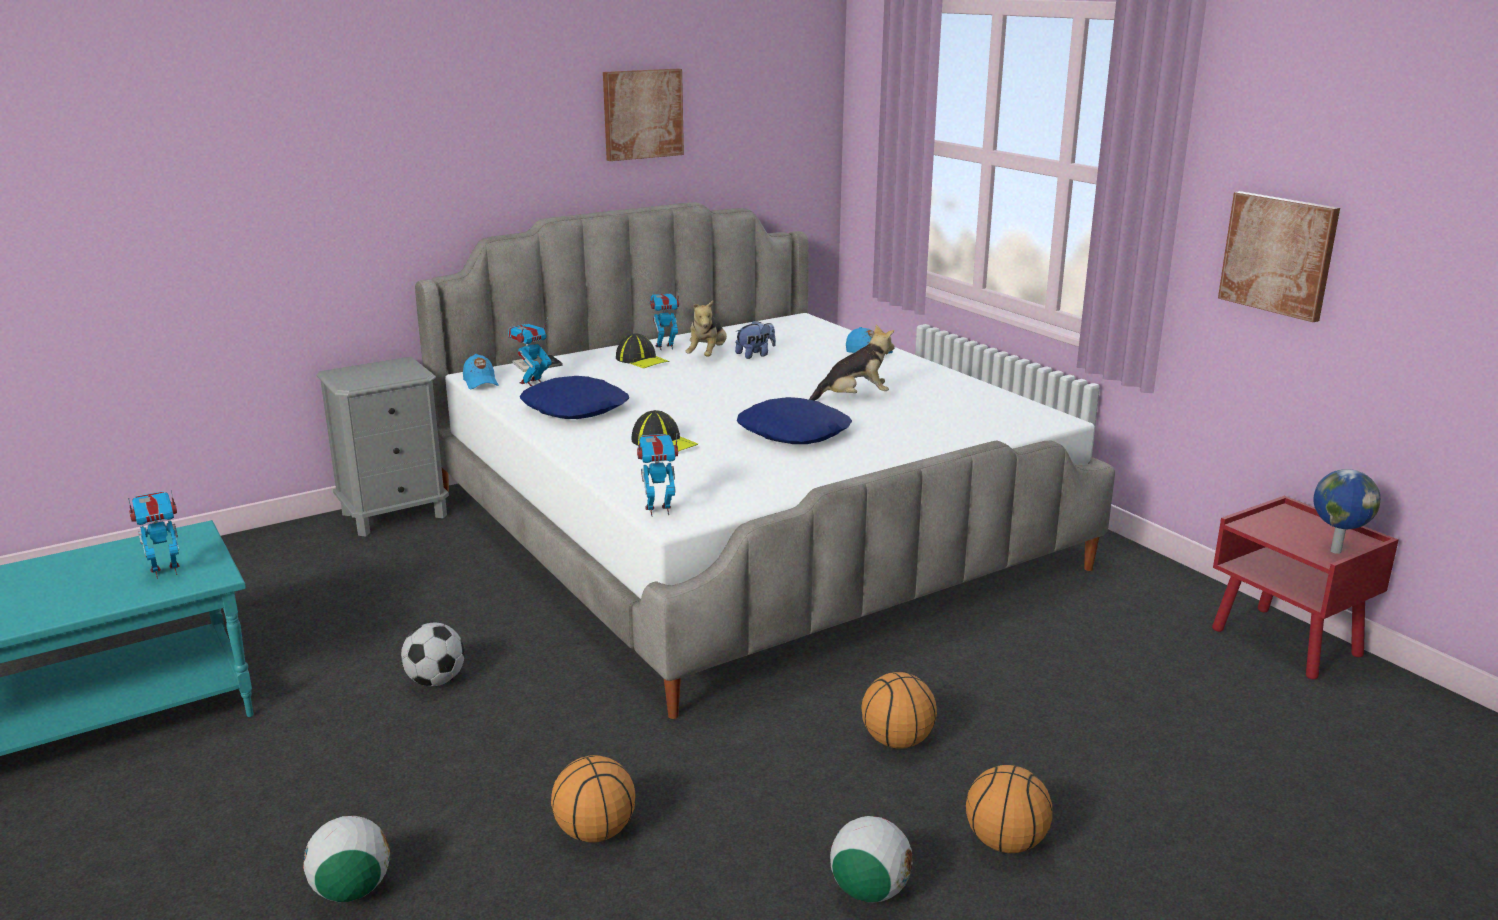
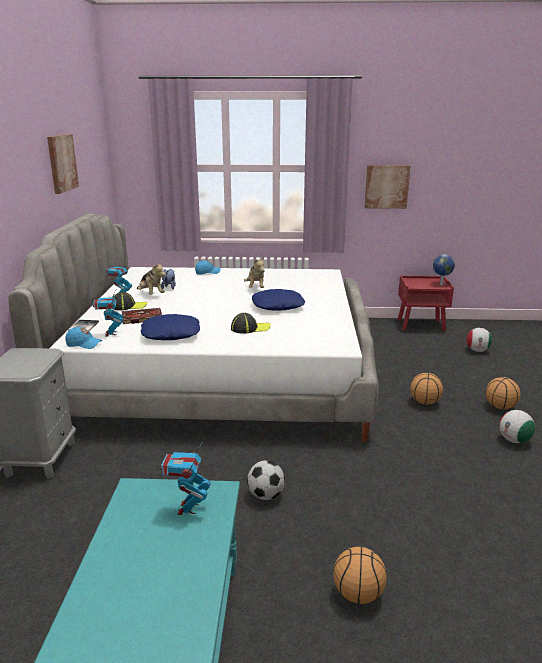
camera: 55 degrees left, 0 degrees up
(352, 890) = (442, 572): football -> football (477, 350)
(594, 833) = (440, 487): basketball -> basketball (358, 595)
(608, 379) = (141, 318): none -> book
(658, 511) = (329, 348): toy robot -> none
(854, 398) = (255, 287): plush toy -> plush toy turned 150 degrees clockwise

